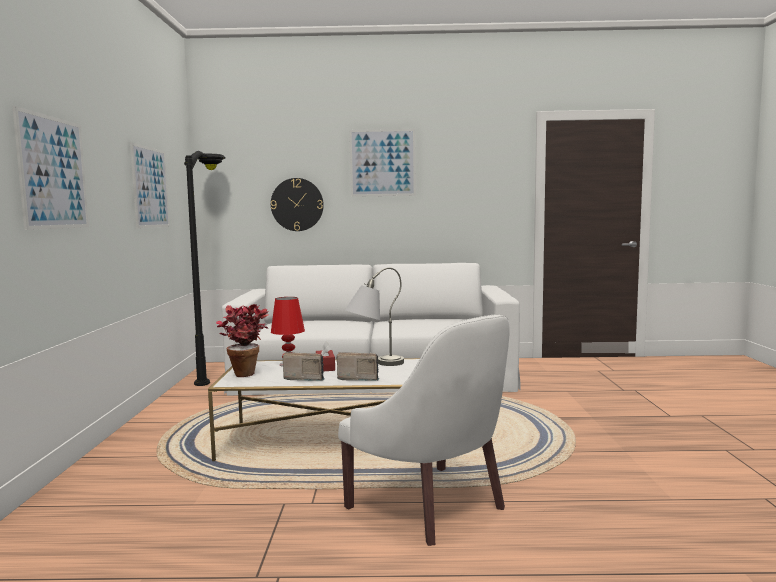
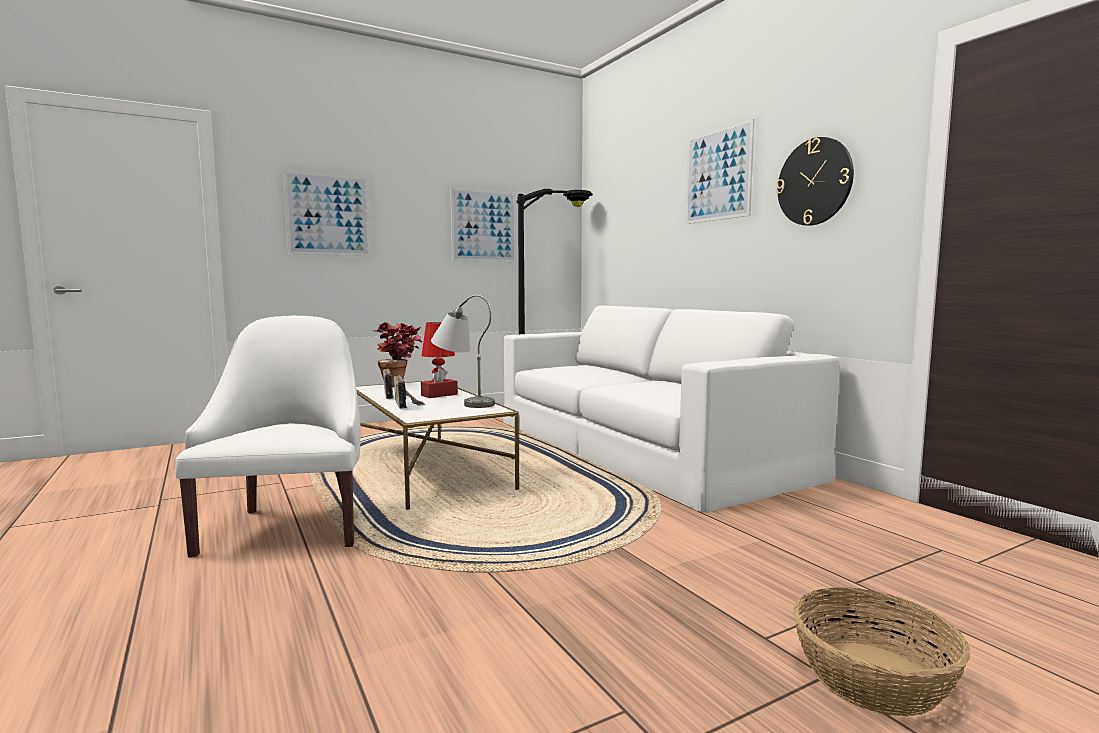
camera: 60 degrees right, 0 degrees up
(297, 204) = (644, 238): wall clock -> wall clock (814, 182)
(432, 506) = (289, 527): white armchair -> white armchair turned 150 degrees clockwise
(703, 409) = (874, 677): none -> basket

